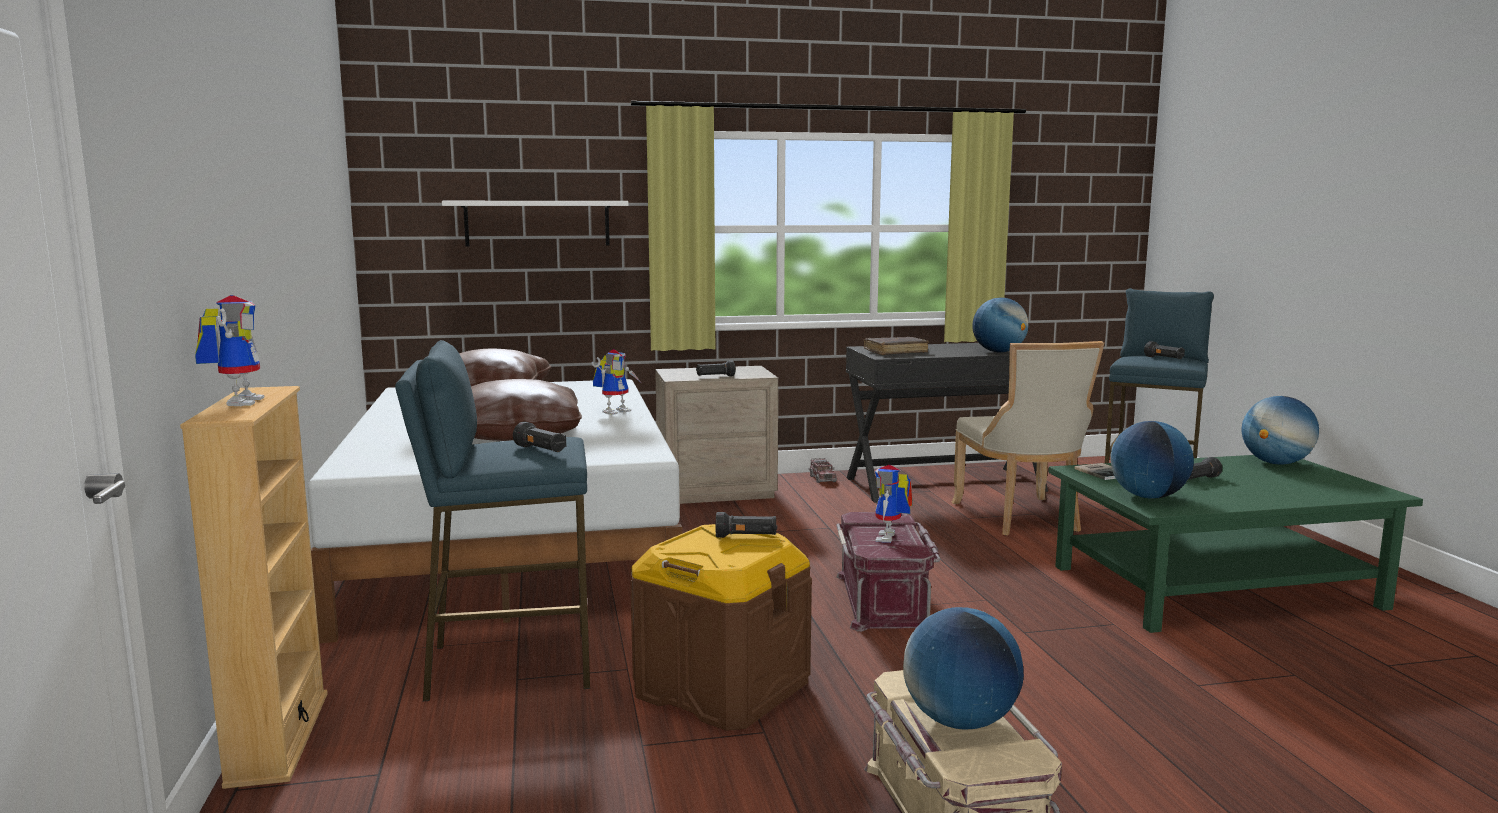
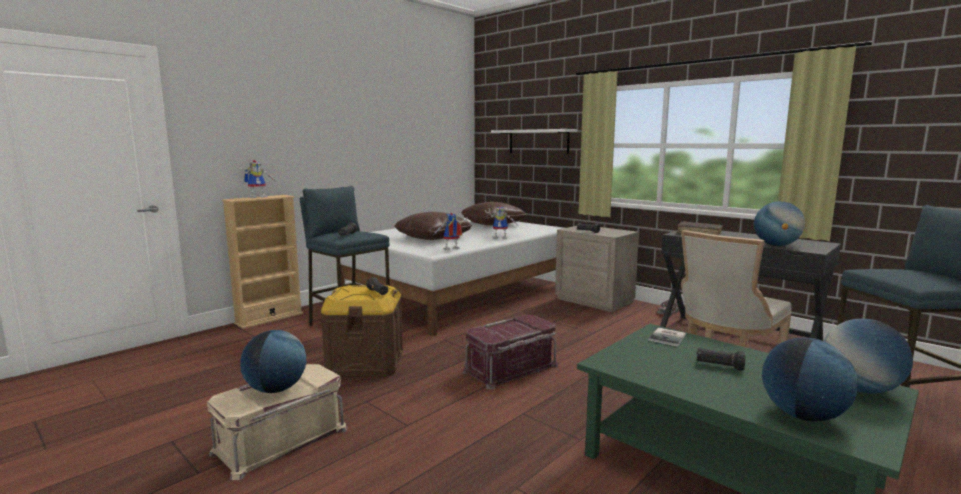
camera: 55 degrees right, 0 degrees up
(890, 539) = (509, 331): toy robot -> toy robot (450, 249)
(1148, 496) = (630, 357): globe -> globe (803, 415)
(1164, 359) = (914, 275): black flashlight -> none

